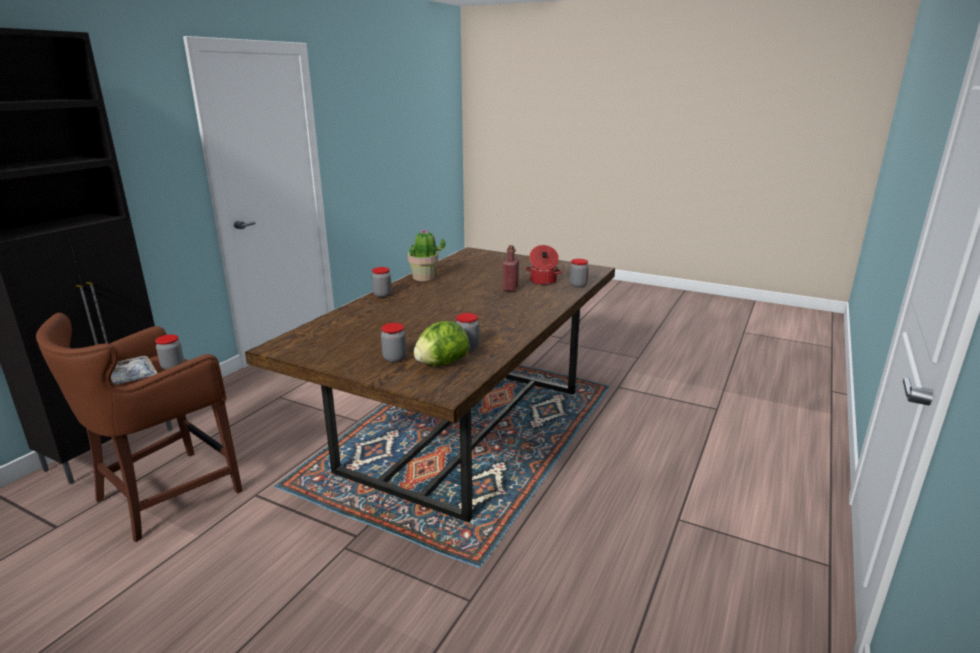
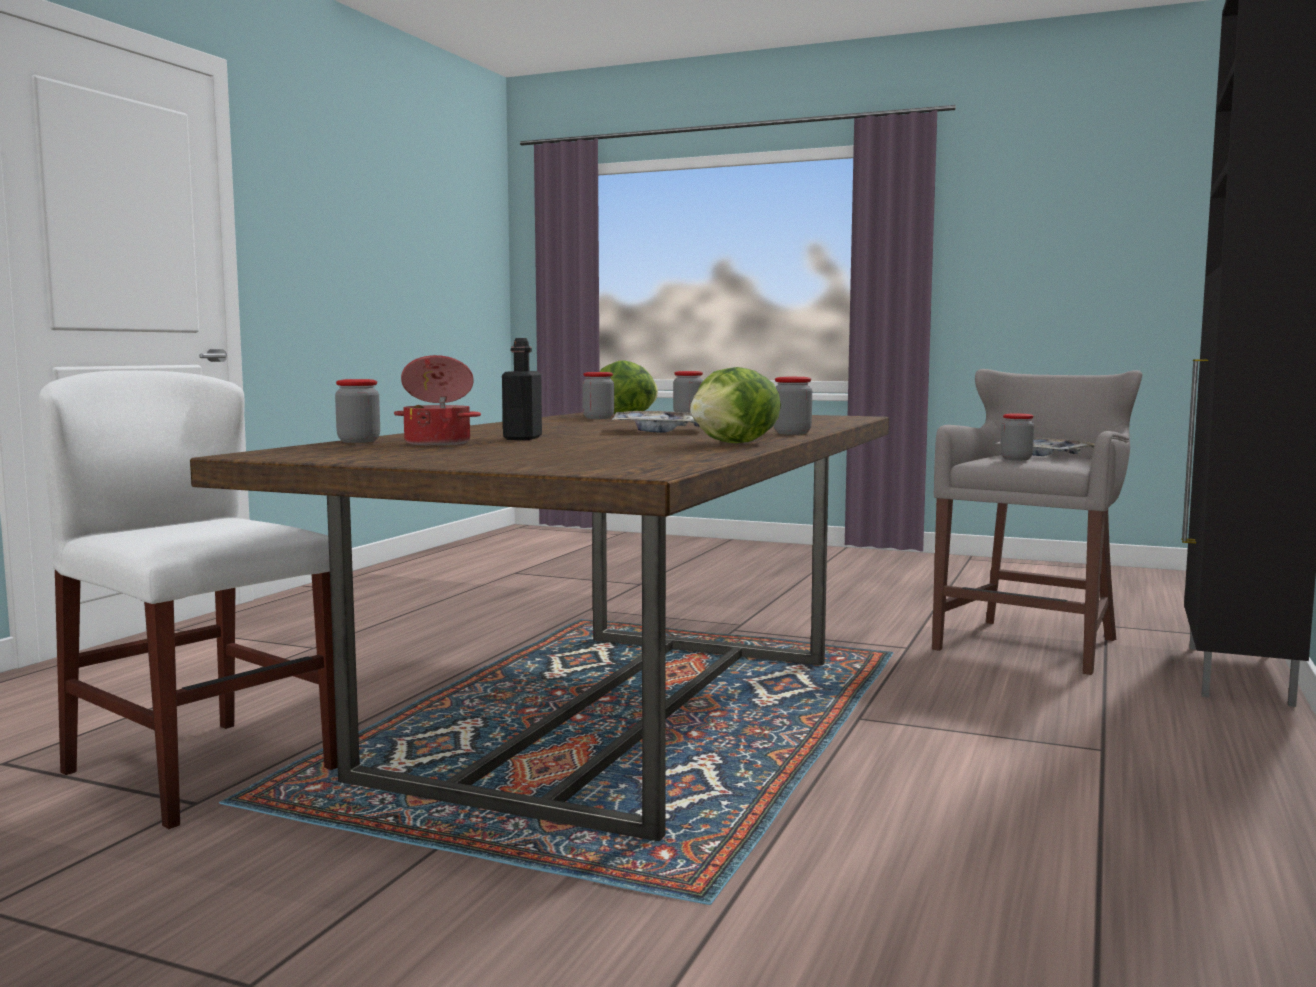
camera: 175 degrees right, 15 degrees down
(164, 496) = (1032, 643): brown stool -> grey stool
(424, 277) = (736, 443): potted plant -> lettuce
(442, 302) = (660, 431): none -> tray
(510, 288) = (522, 438): red bottle -> black bottle
(631, 401) = (202, 771): none -> white chair

